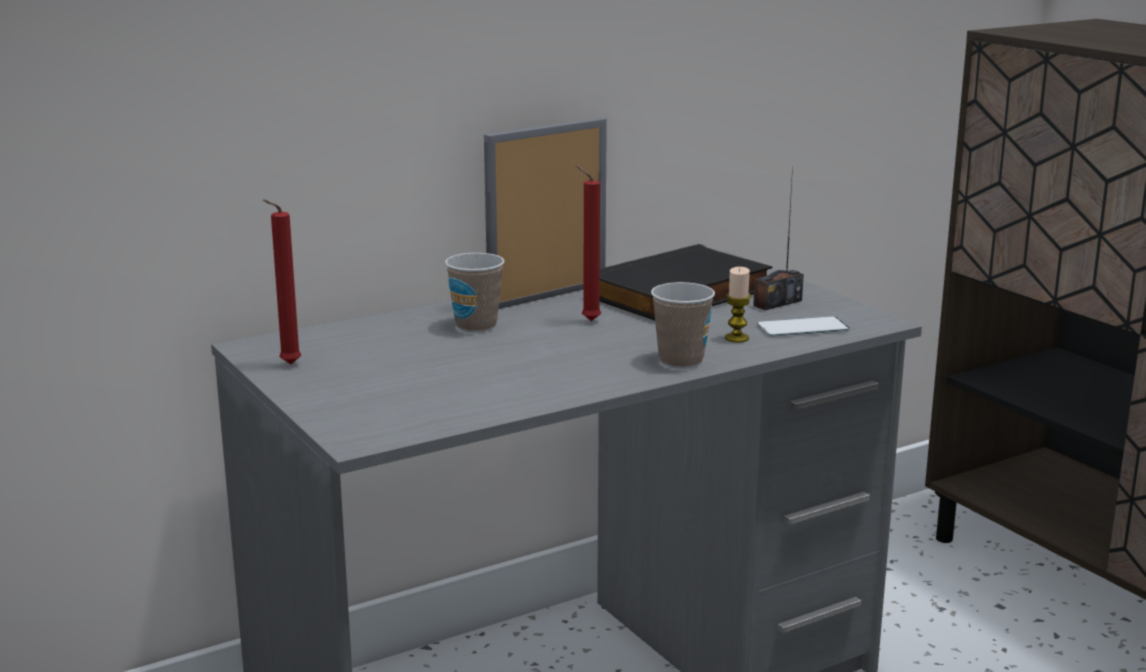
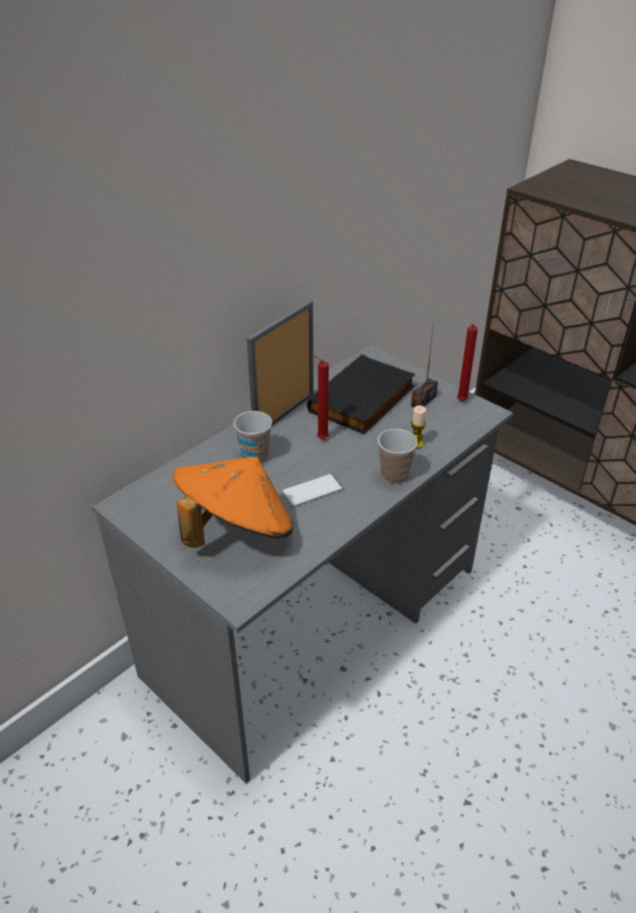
camera: 15 degrees left, 20 degrees up
(287, 365) = (155, 523): red candle -> red candle (461, 402)
(399, 382) = (236, 530): none -> orange hat
(802, 328) = (448, 426): phone -> phone (312, 490)

